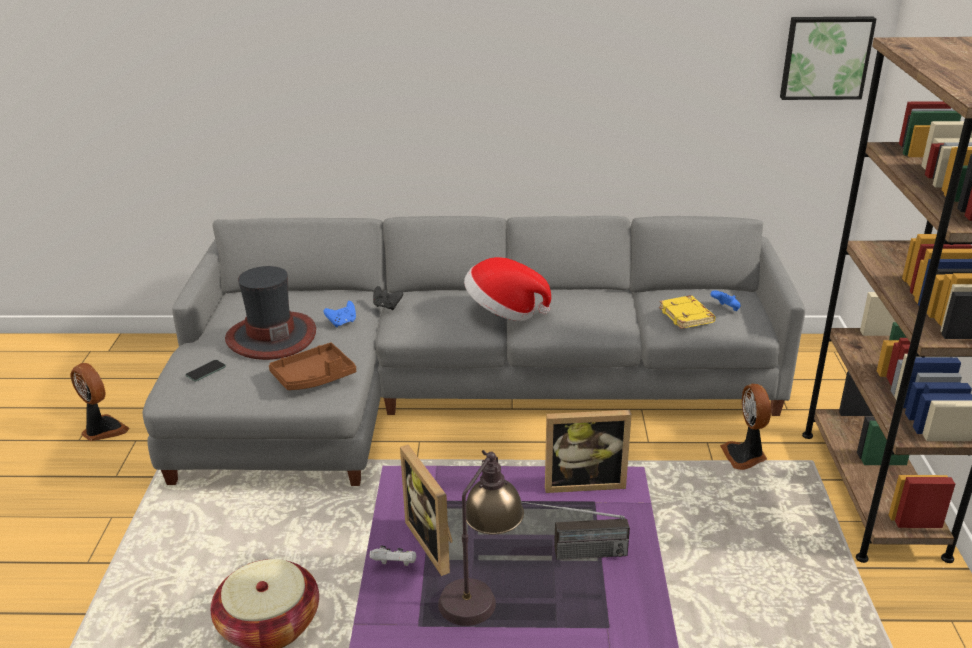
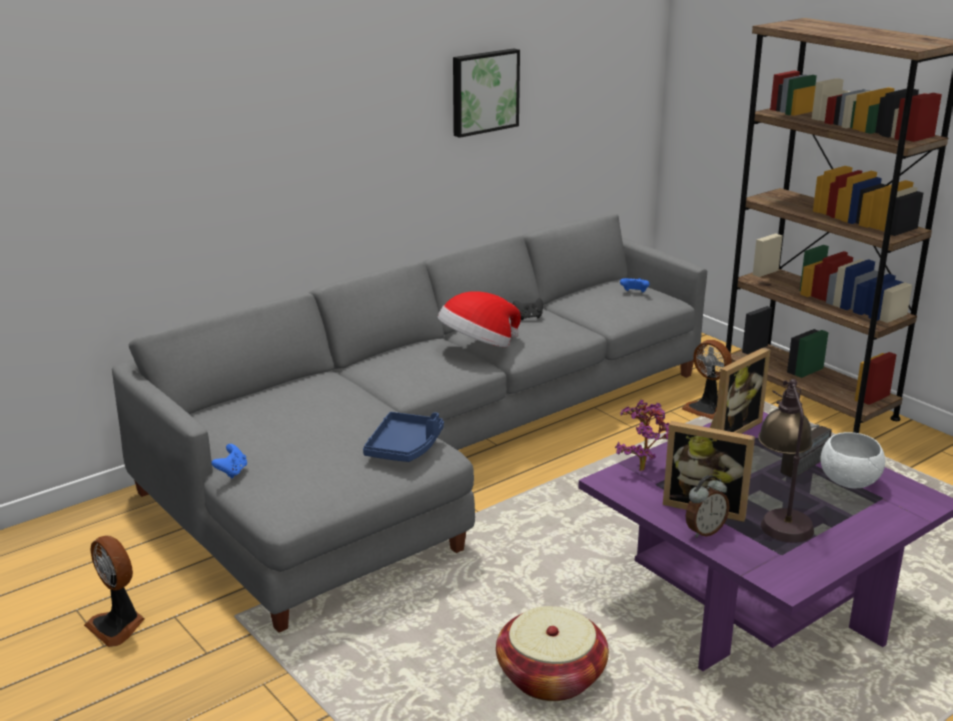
camera: 40 degrees left, 5 degrees down
(102, 430) = (118, 625): fan -> fan turned 135 degrees counterclockwise
(206, 371) = (293, 481): phone -> none
(271, 336) = (304, 434): hat -> none
(314, 377) = (405, 447): brown tray -> blue tray
(342, 323) = (351, 401): blue game controller -> blue game controller (232, 472)
(387, 306) = (366, 376): black game controller -> black game controller (529, 317)
(395, 565) = (704, 531): white game controller -> alarm clock
(447, 480) = (643, 468): none -> potted plant
(603, 593) = (850, 482): none -> white bowl
(687, 316) = (617, 305): yellow book -> none
(825, 57) = (628, 62): picture -> picture (483, 91)

